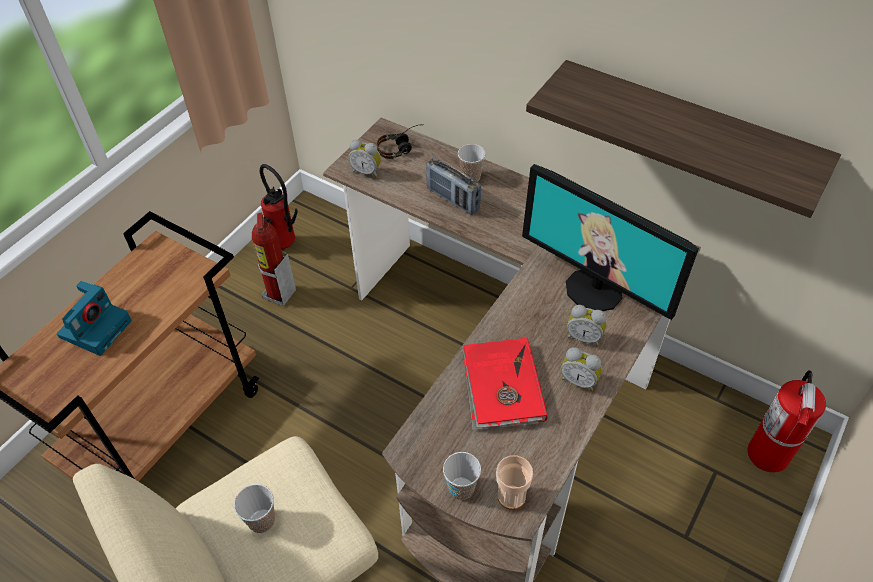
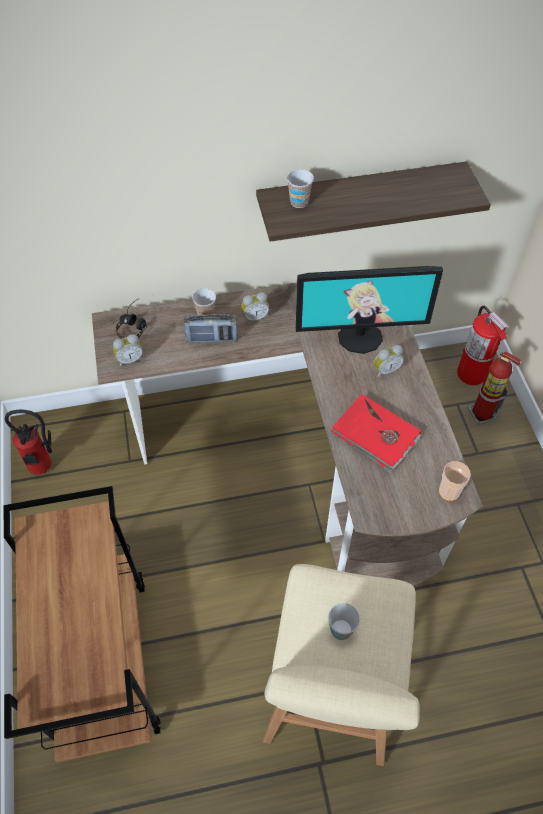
camera: 45 degrees left, 5 degrees up
(96, 327) = (61, 620): camera -> none
(279, 294) = (80, 505): fire extinguisher -> fire extinguisher (482, 414)
(461, 488) = (420, 511): cup -> cup (299, 202)
(579, 380) = (410, 398): alarm clock -> alarm clock (255, 317)

